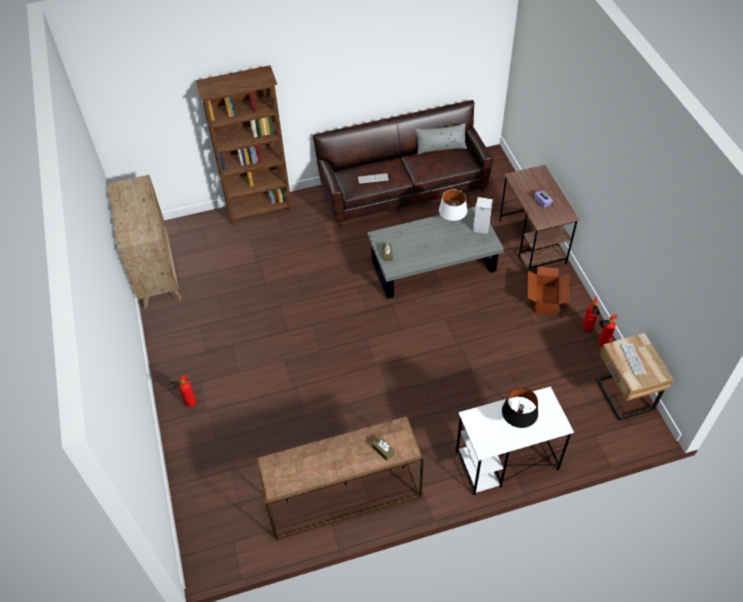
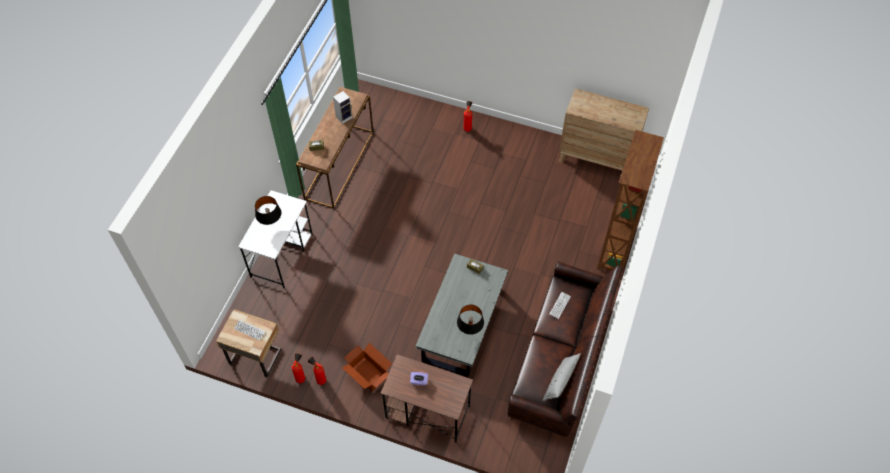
camera: 125 degrees right, 5 degrees up
(452, 223) = (470, 330): white table lamp -> black table lamp
(480, 228) = (448, 345): speaker -> speaker (344, 117)

